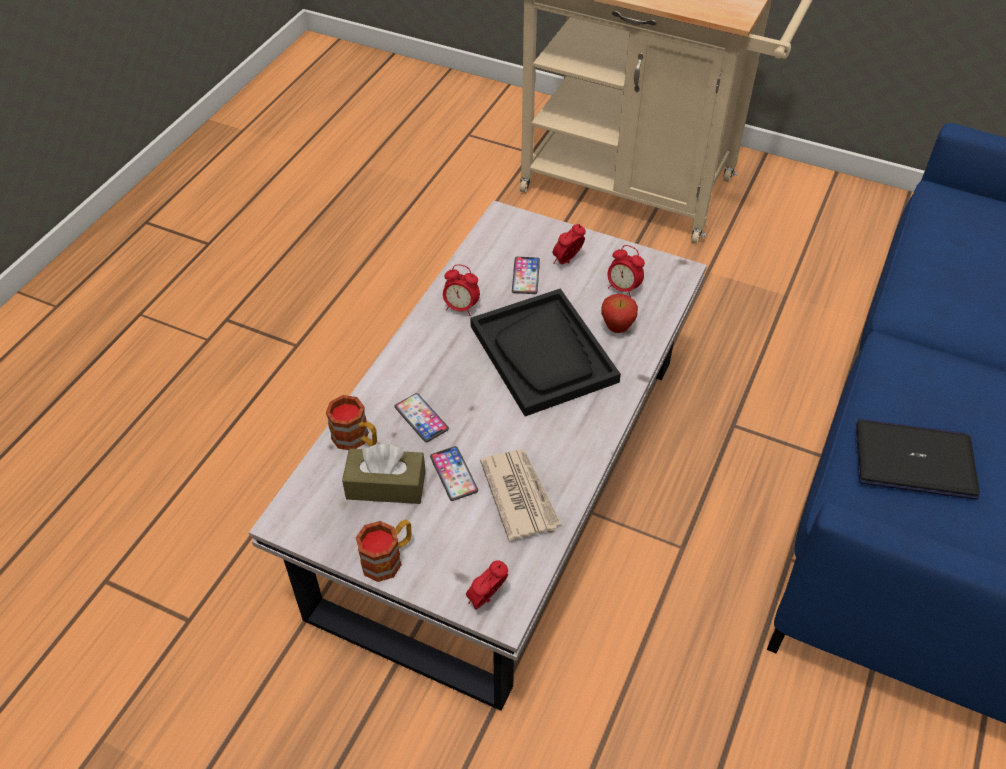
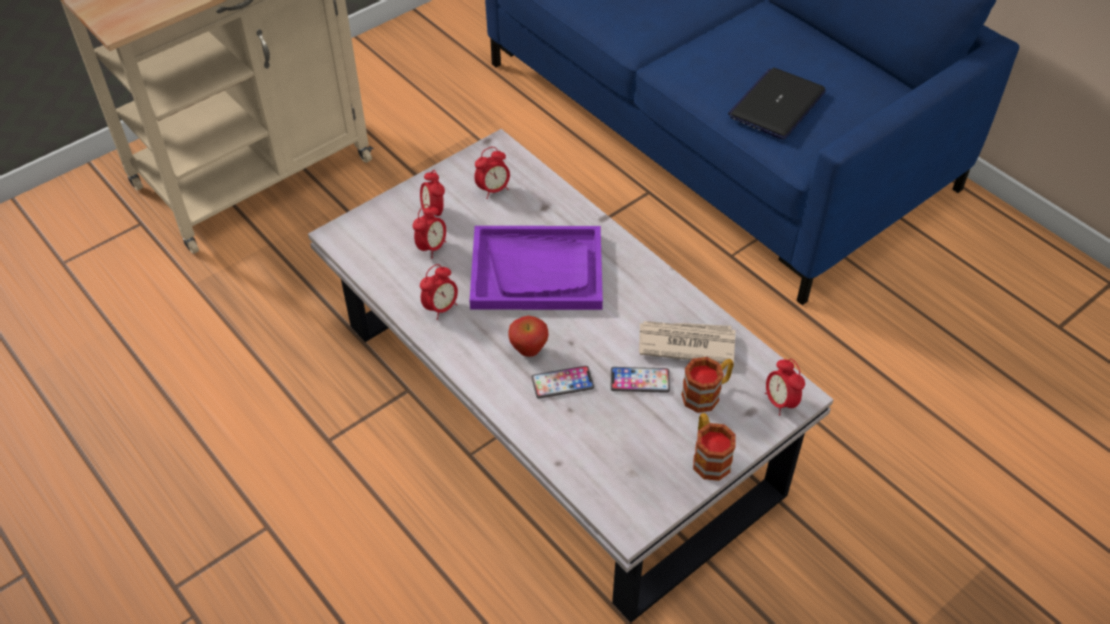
camera: 65 degrees left, 0 degrees up
(356, 439) = (560, 440): mug -> mug (707, 393)
(386, 485) = (627, 434): brown tissue box -> none
(525, 276) = (432, 247): phone -> alarm clock
(543, 354) = (537, 270): black tray -> purple tray
(617, 328) = (538, 212): apple -> apple (528, 351)

